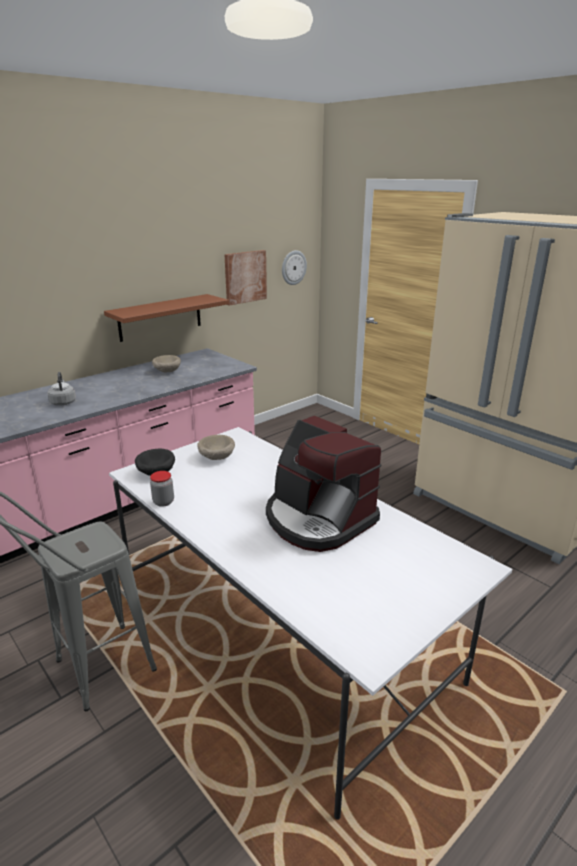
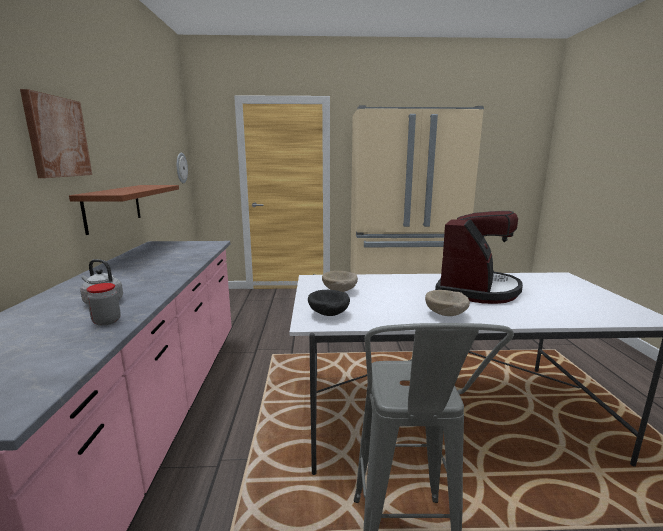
camera: 50 degrees left, 10 degrees down
(163, 502) = (387, 323): jar -> jar (106, 321)
(167, 372) = (158, 258): beige bowl -> beige bowl (446, 315)
(245, 277) = (159, 171): picture -> picture (57, 137)
(318, 519) = (476, 290): coffee machine -> coffee machine turned 60 degrees counterclockwise

